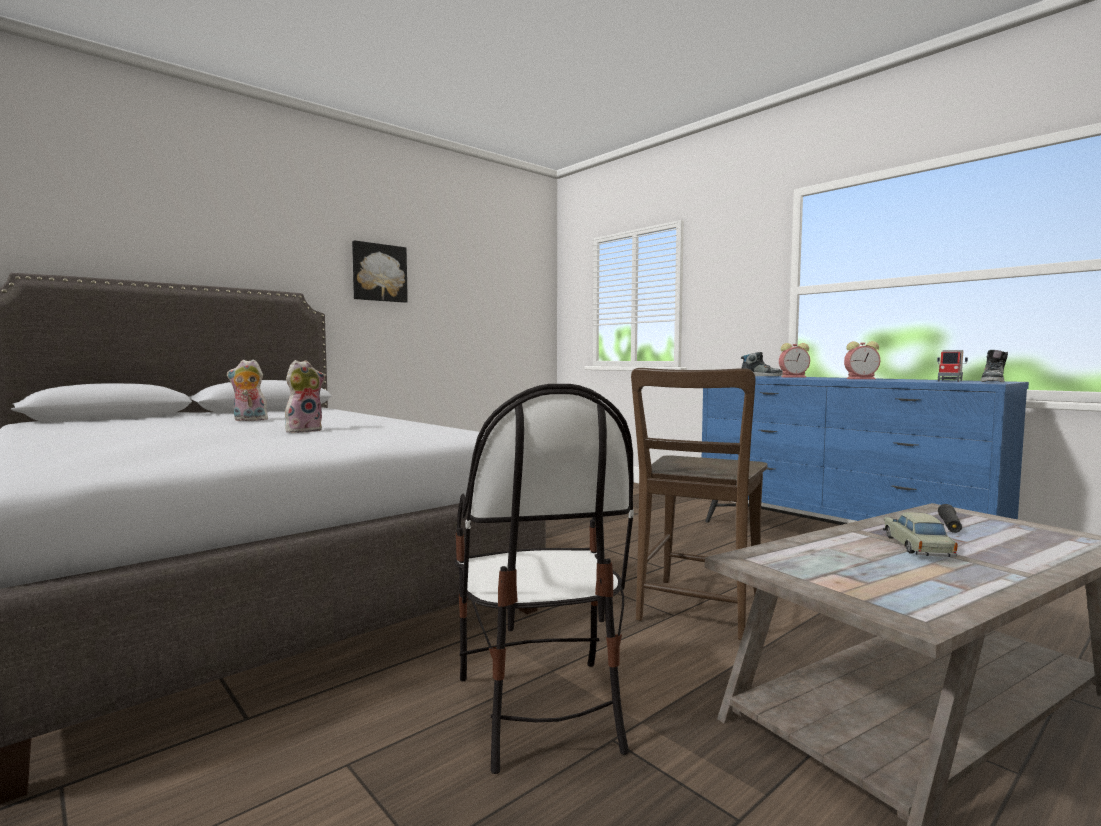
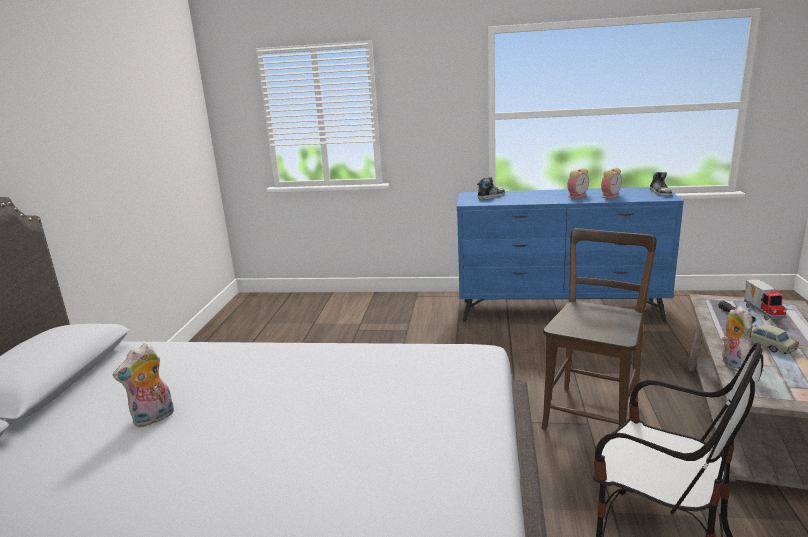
camera: 40 degrees left, 15 degrees up
(304, 430) = (314, 414): plush toy -> plush toy (732, 364)
(379, 273) = (61, 134): picture -> none
(697, 611) = (593, 412): brown chair -> brown chair turned 135 degrees counterclockwise
(794, 377) = (521, 196): alarm clock -> alarm clock (610, 196)
(951, 381) = (636, 194): toy truck -> toy truck (763, 312)

